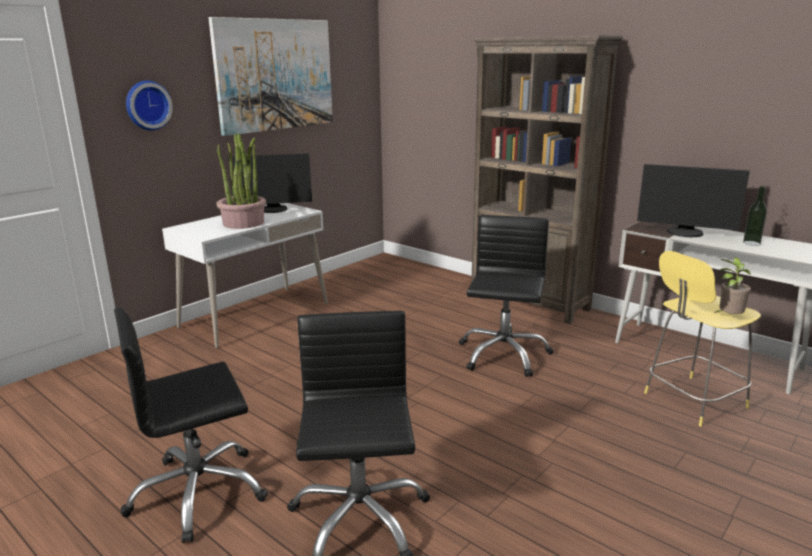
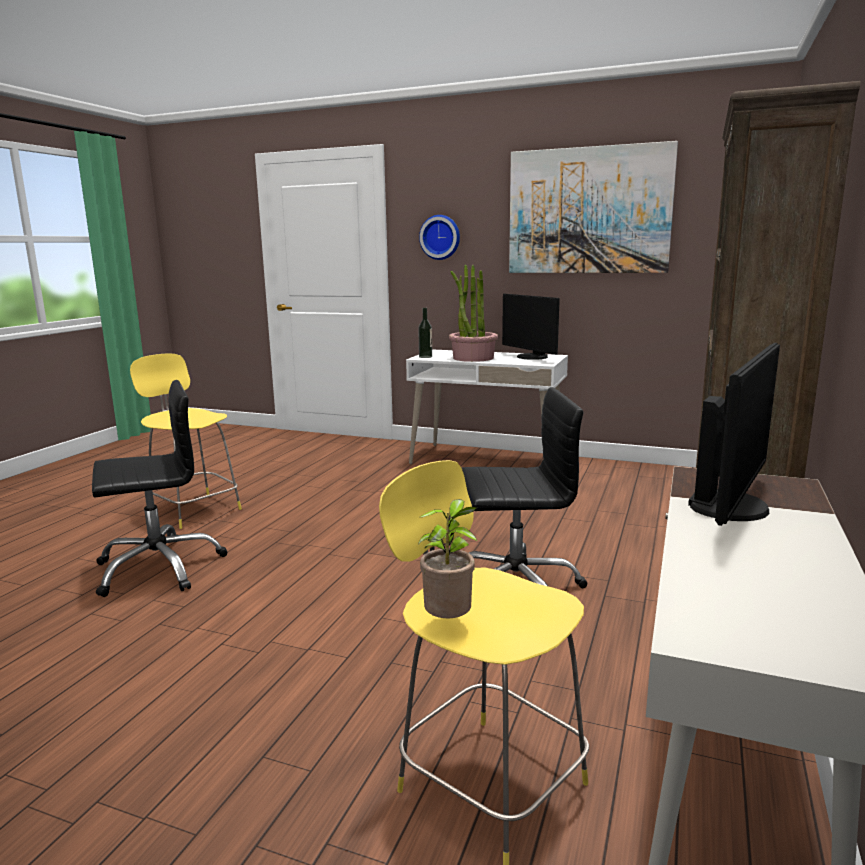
camera: 70 degrees right, 5 degrees down
(198, 493) = (193, 509): black office chair -> yellow stool
(685, 233) = (731, 507): monitor -> monitor turned 150 degrees counterclockwise
(751, 243) = (753, 568): bottle -> bottle (425, 357)

